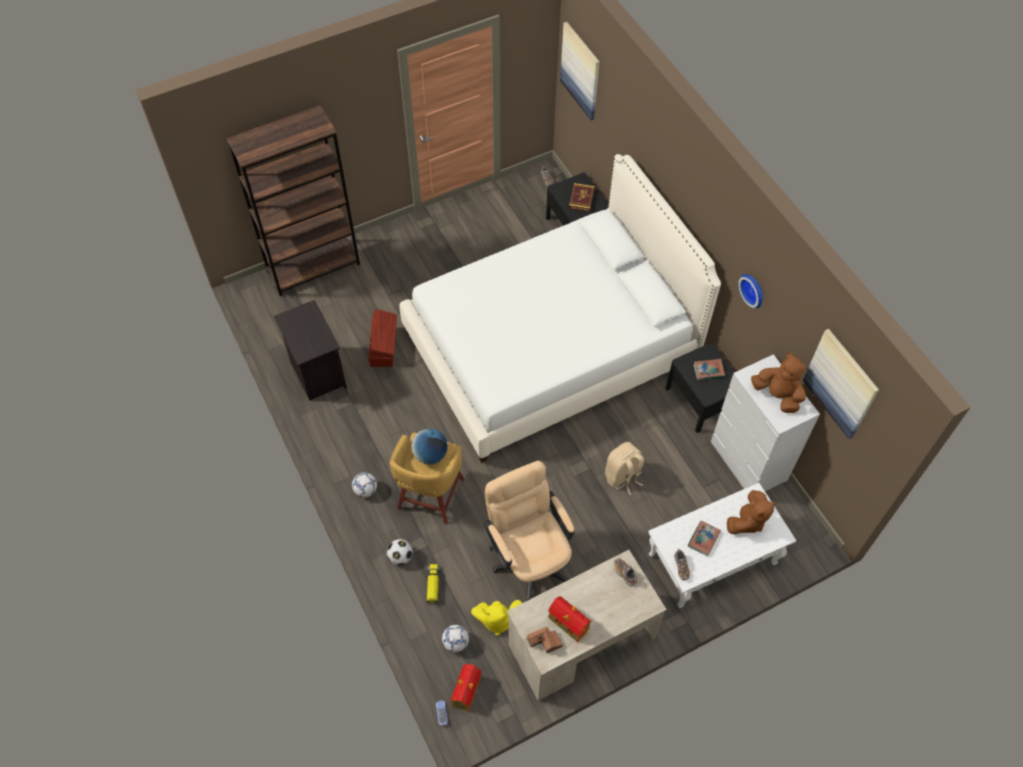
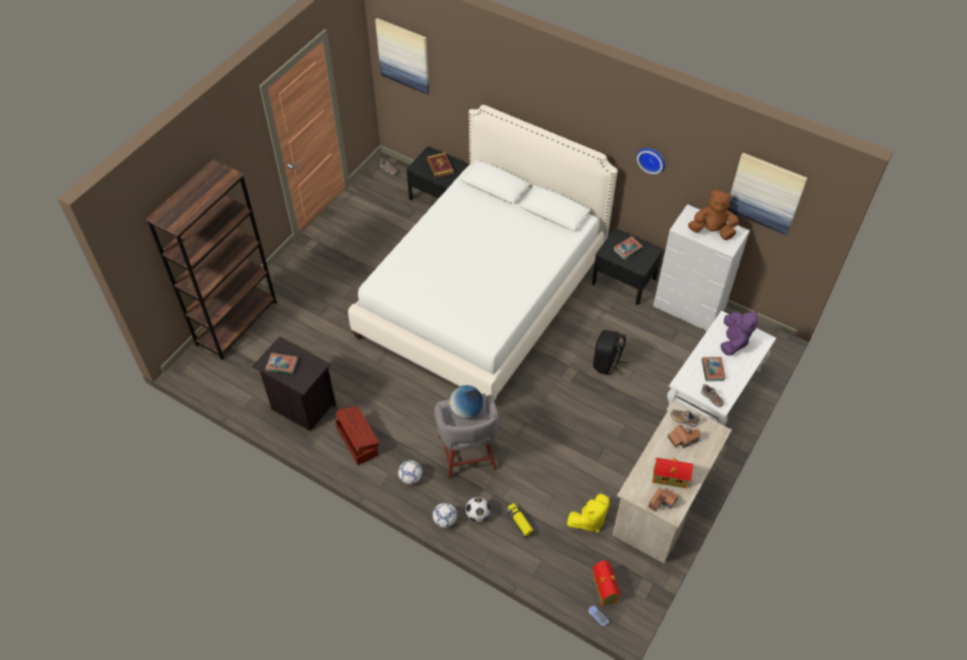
camera: 30 degrees left, 5 degrees down
(298, 328) = (282, 365): none -> book
(384, 346) = (344, 357): brown storage box -> brown storage box (358, 441)
(429, 496) = (467, 455): yellow stool -> grey stool
(456, 642) = (569, 556): football -> football (445, 520)
(529, 558) = (580, 460): beige office chair -> none
(610, 592) = (683, 439): none -> toy house
(623, 476) = (607, 363): beige backpack -> black backpack
(747, 521) = (733, 341): brown plush toy -> purple plush toy

